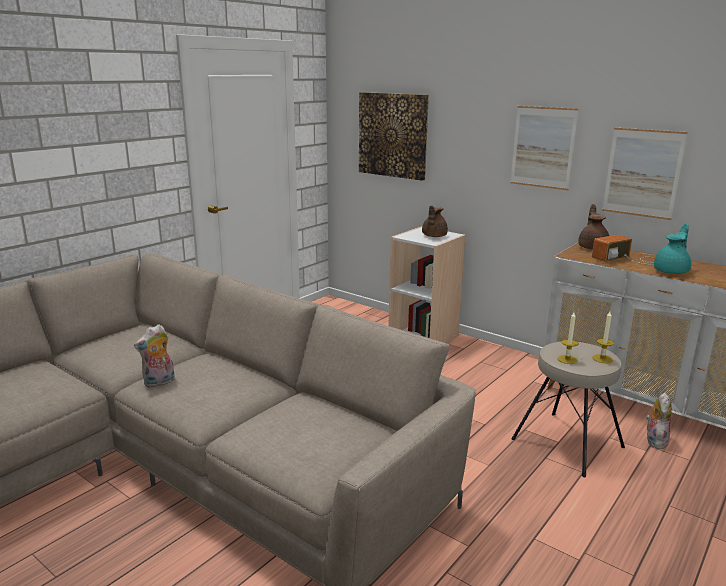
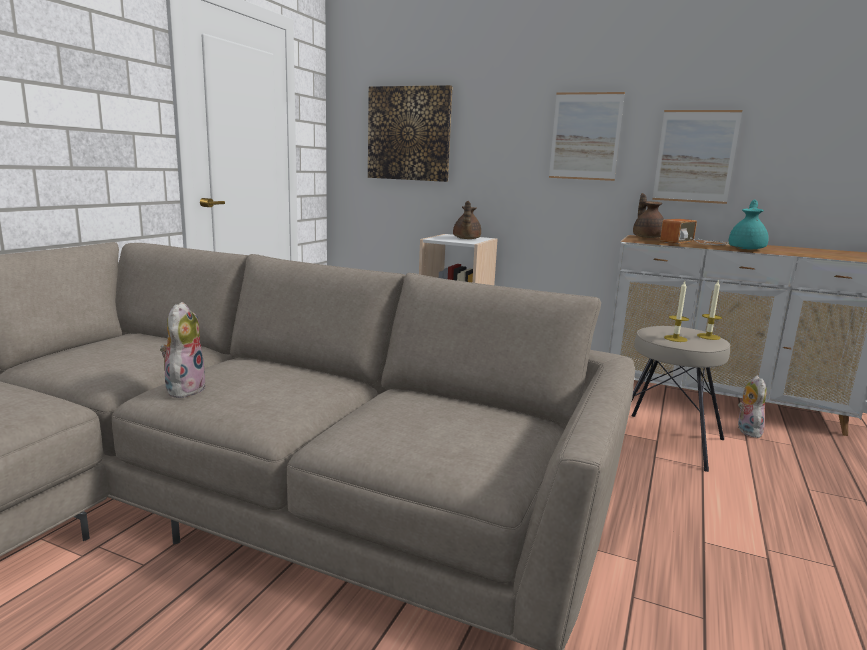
camera: 15 degrees left, 5 degrees down
(159, 383) = (184, 389): plush toy -> plush toy turned 150 degrees clockwise

